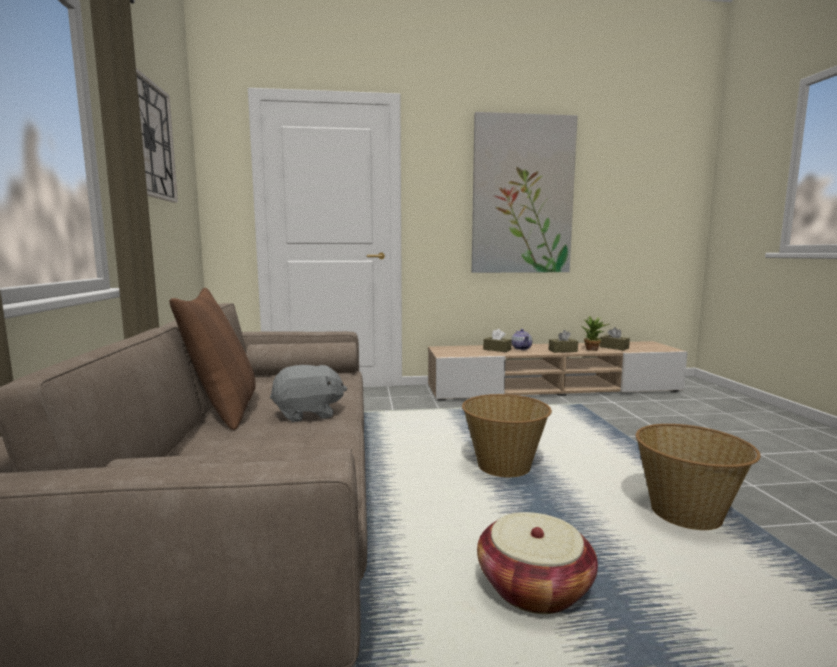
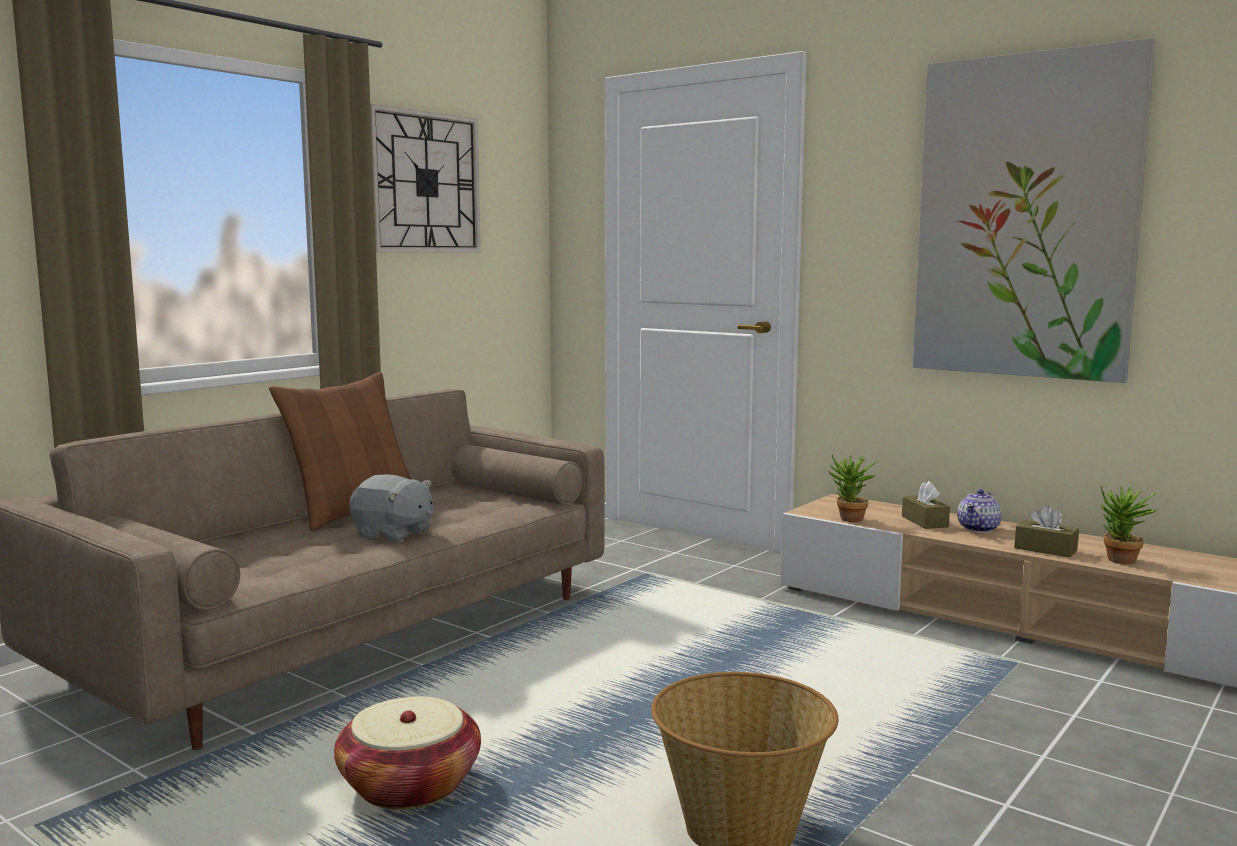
camera: 45 degrees right, 0 degrees up
(471, 355) = (849, 520): none -> potted plant
(504, 465) = (661, 688): basket -> none
(614, 347) = (1191, 569): brown tissue box -> none

